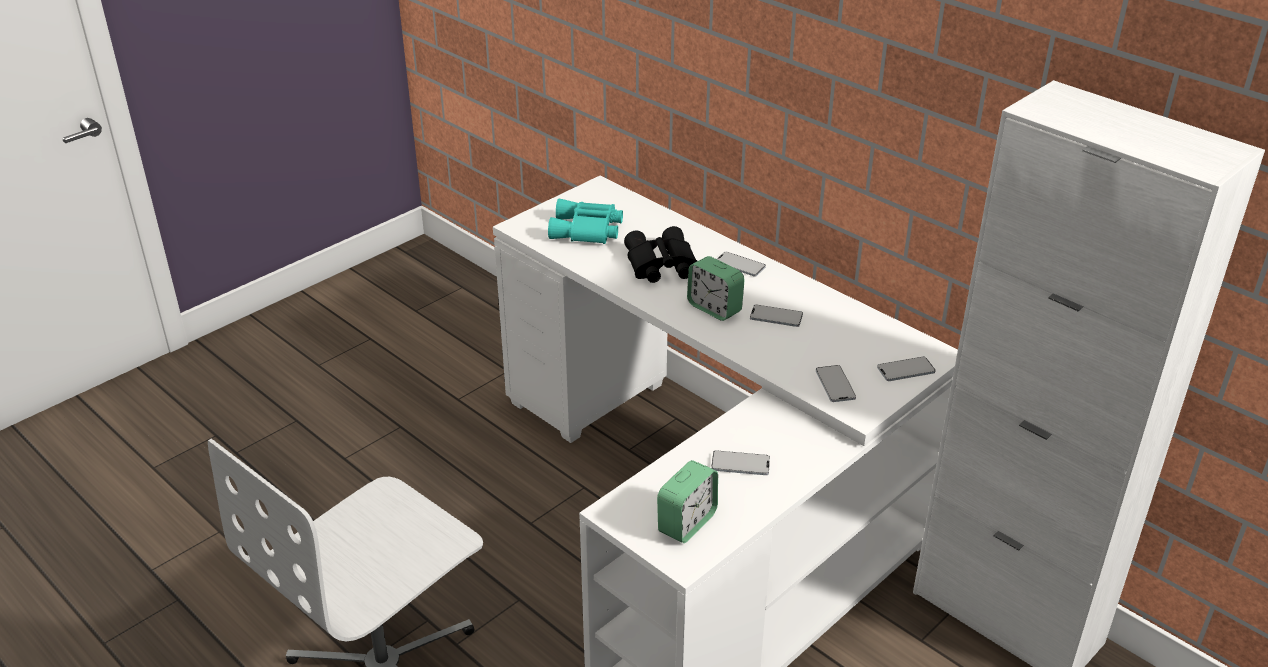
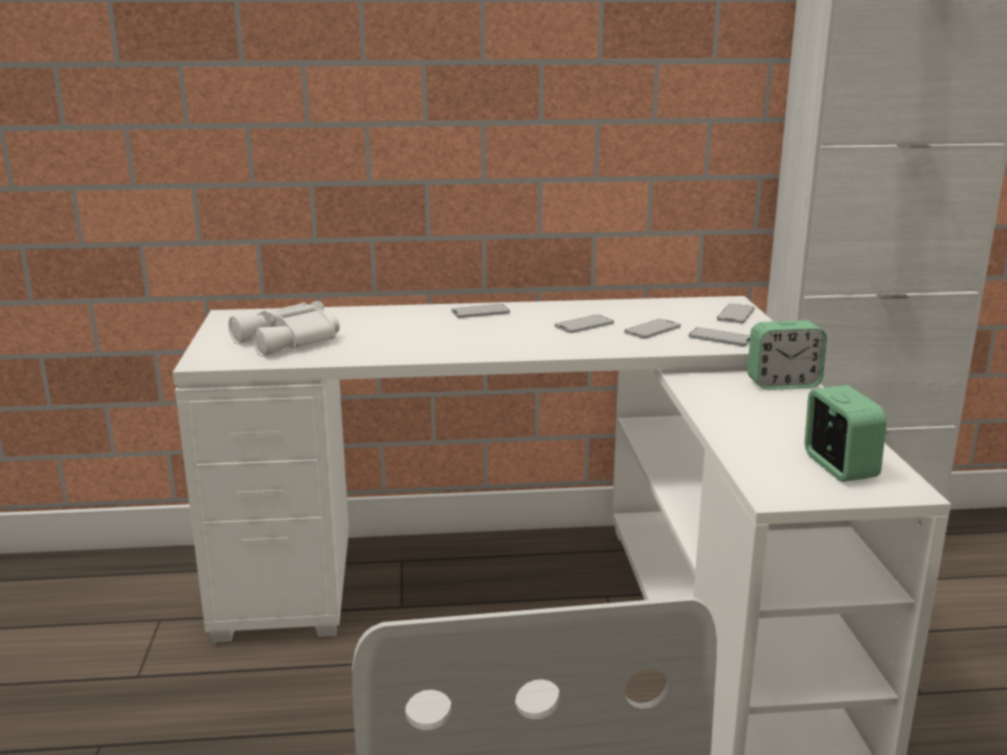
camera: 50 degrees left, 15 degrees down
(587, 231) = (290, 340): turquoise binoculars -> white binoculars
(659, 265) = (415, 335): black binoculars -> none
(714, 308) = (527, 338): alarm clock -> alarm clock (783, 384)
(740, 464) = (769, 416): phone -> phone (652, 330)

